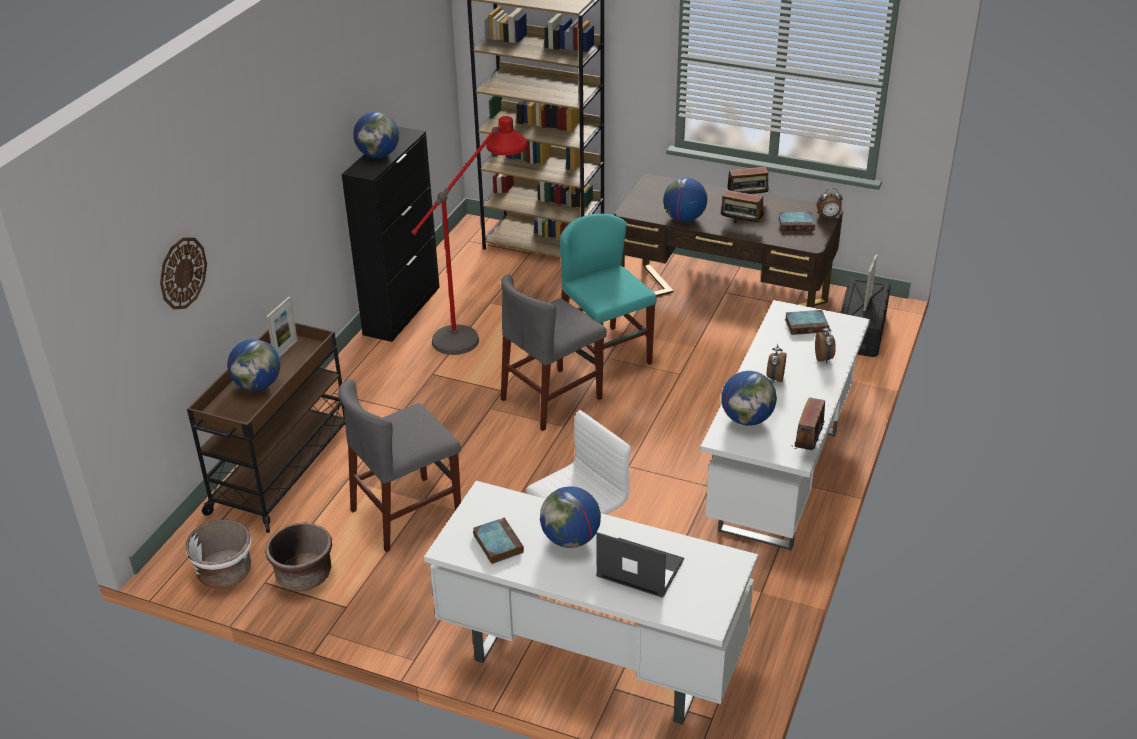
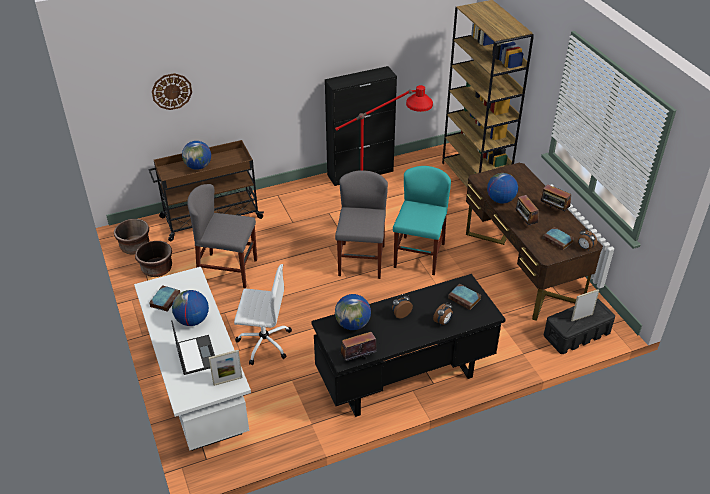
camera: 45 degrees right, 5 degrees up
(224, 572) = (135, 247): white planter -> brown planter
(286, 350) = (231, 157): picture frame -> picture frame (227, 381)
(378, 155) = (355, 77): globe -> none
(552, 399) = (361, 260): grey chair -> grey chair turned 90 degrees clockwise
(780, 480) = (404, 379): white desk -> black desk

